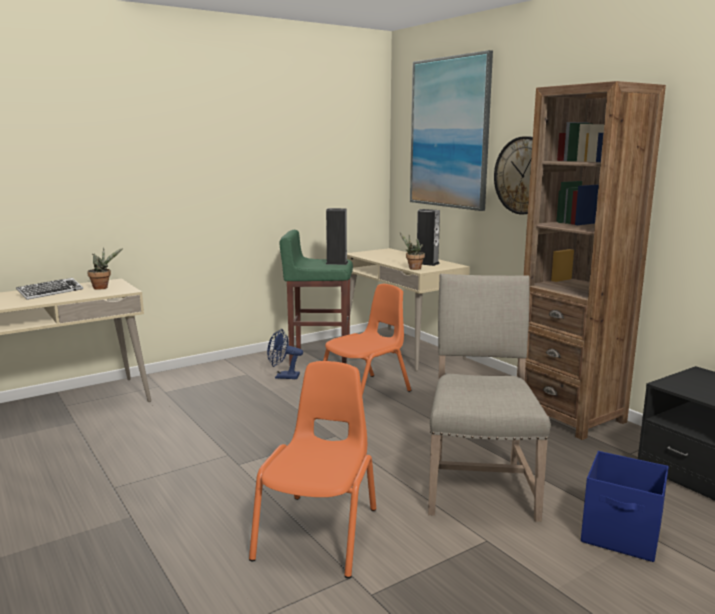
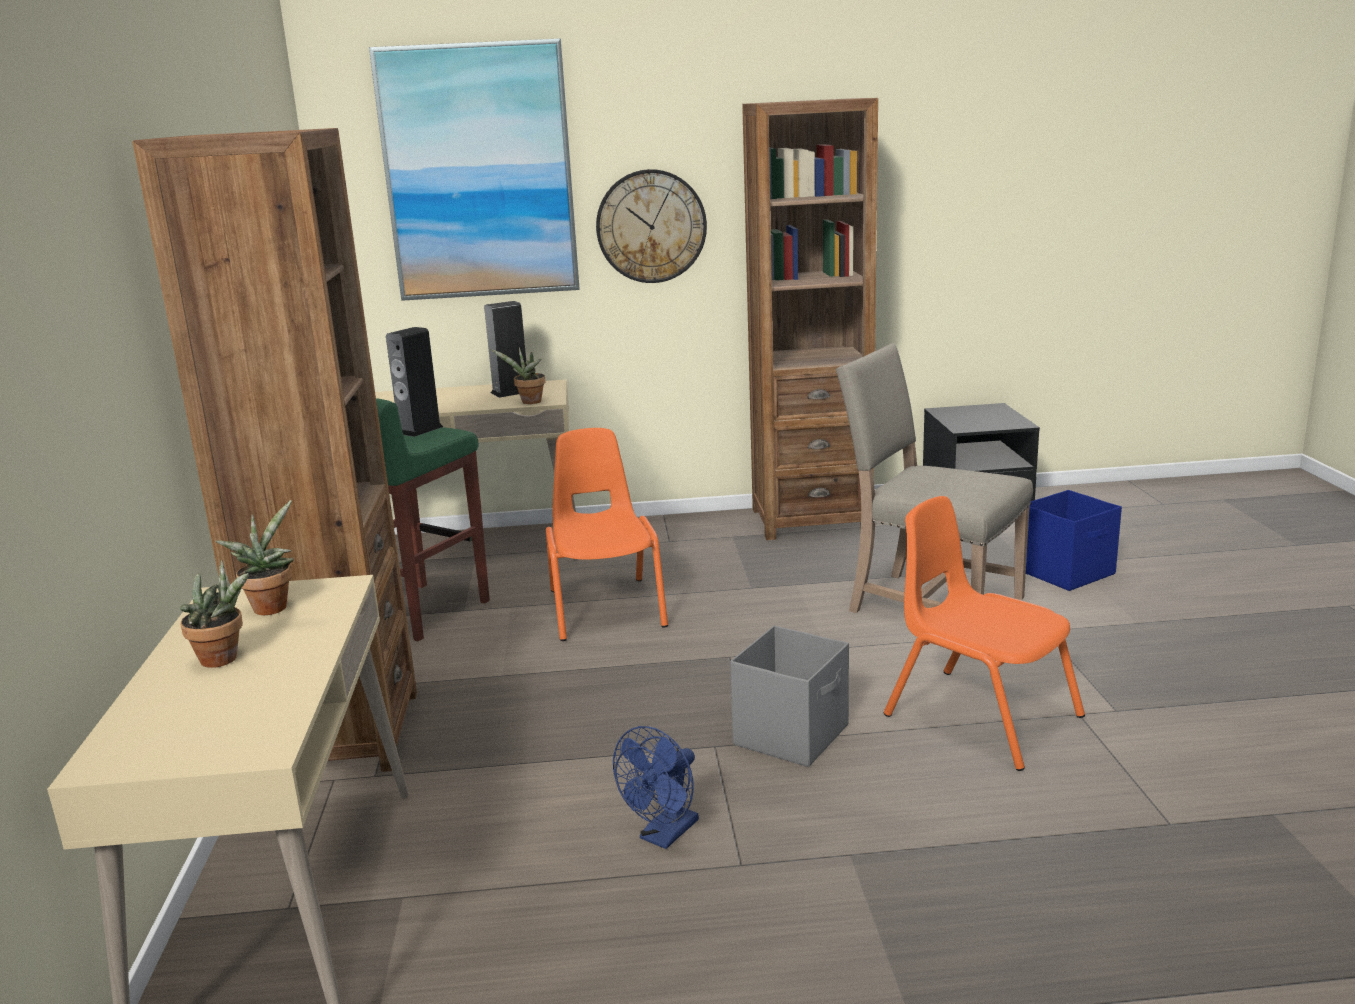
camera: 60 degrees left, 5 degrees up
(50, 292) = (225, 659): keyboard -> potted plant
(195, 377) = (342, 734): none -> brown bookcase
(253, 473) = (792, 735): none -> grey storage box
(283, 377) = (460, 655): blue fan -> blue fan (664, 836)

